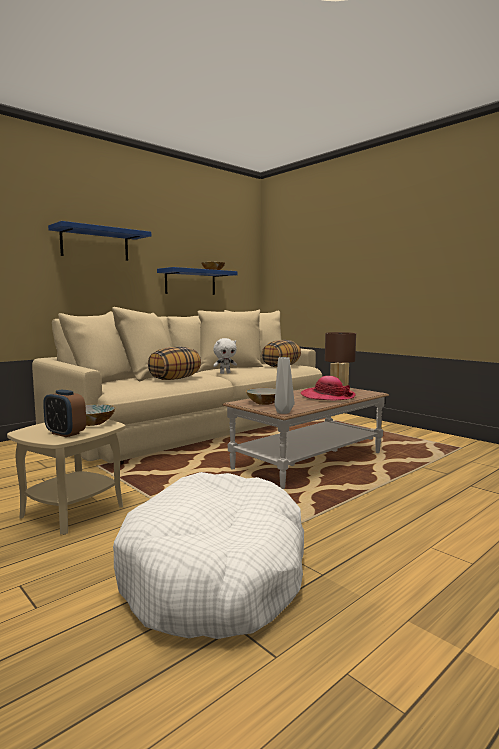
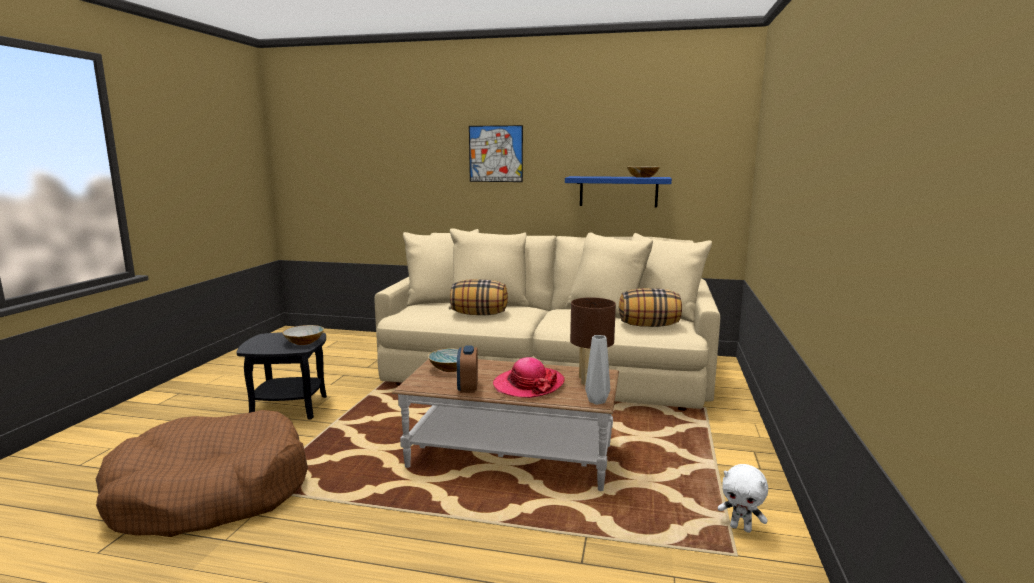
camera: 55 degrees right, 5 degrees up
(65, 433) = (266, 346): alarm clock -> alarm clock (467, 388)
(73, 512) = (290, 408): beige side table -> black side table
(95, 244) = (496, 154): blue shelf -> picture
(215, 573) = (210, 493): white dog bed -> brown dog bed
(225, 373) = (550, 319): white plush toy -> white plush toy (741, 528)
(283, 412) = (412, 385): grey vase -> grey vase (596, 401)

